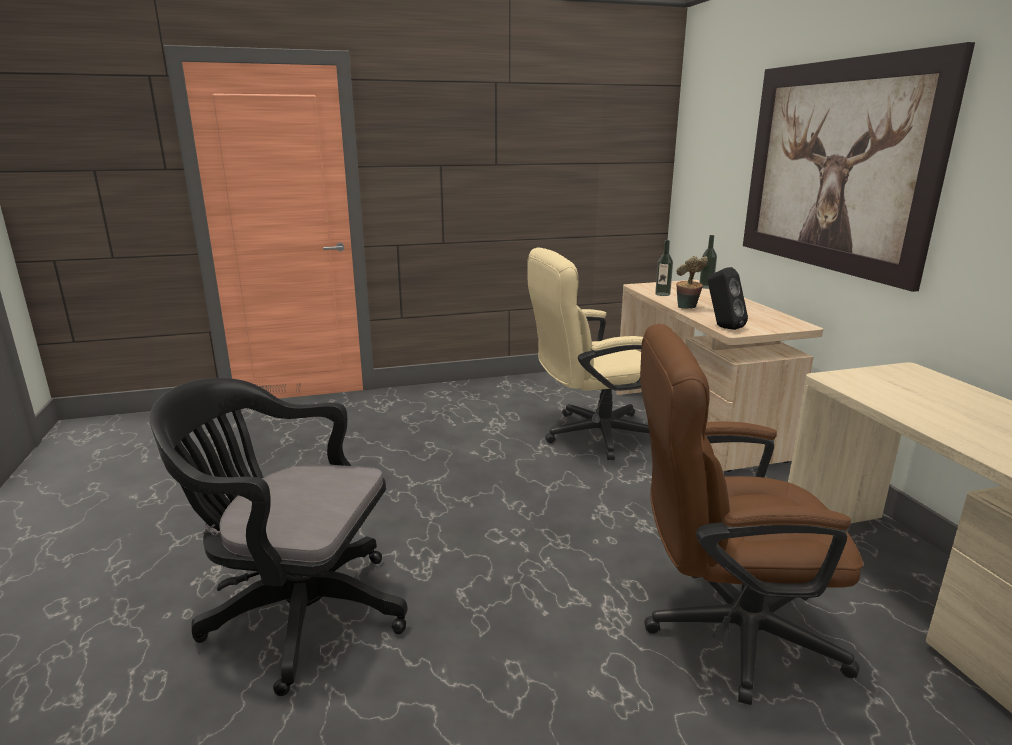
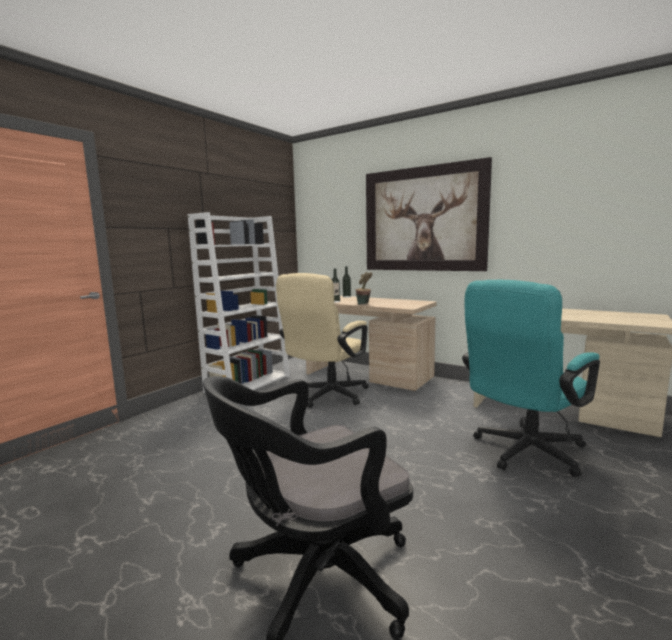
camera: 40 degrees left, 10 degrees down
(530, 385) = (248, 384): none -> white bookcase
(722, 327) = (400, 307): black speaker -> none
(724, 630) = (523, 453): brown office chair -> turquoise office chair

